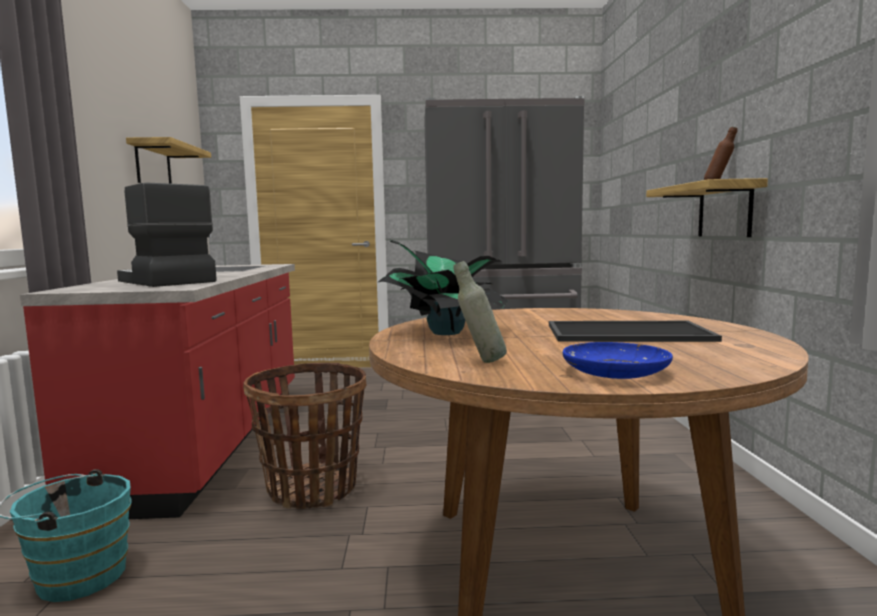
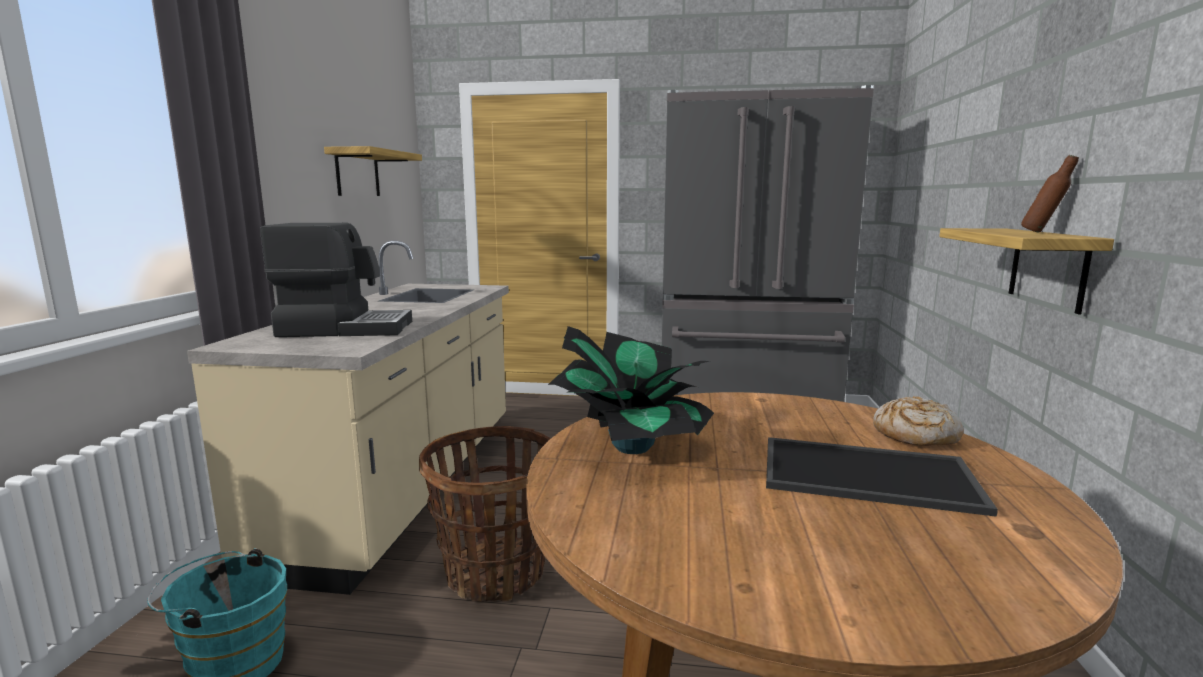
camera: 10 degrees right, 5 degrees up
(165, 281) = (345, 328): coffee machine -> coffee machine turned 120 degrees clockwise
(211, 439) = (405, 486): red counter -> beige counter
(480, 362) = (646, 533): grey bottle -> none
(615, 372) = (816, 588): blue plate -> none
(652, 317) = (915, 435): none -> bread

